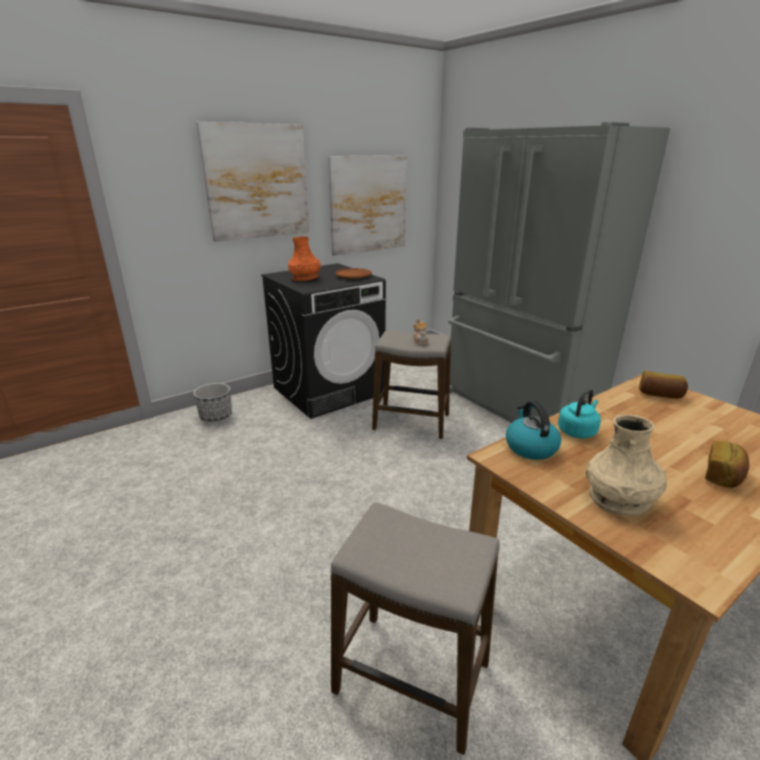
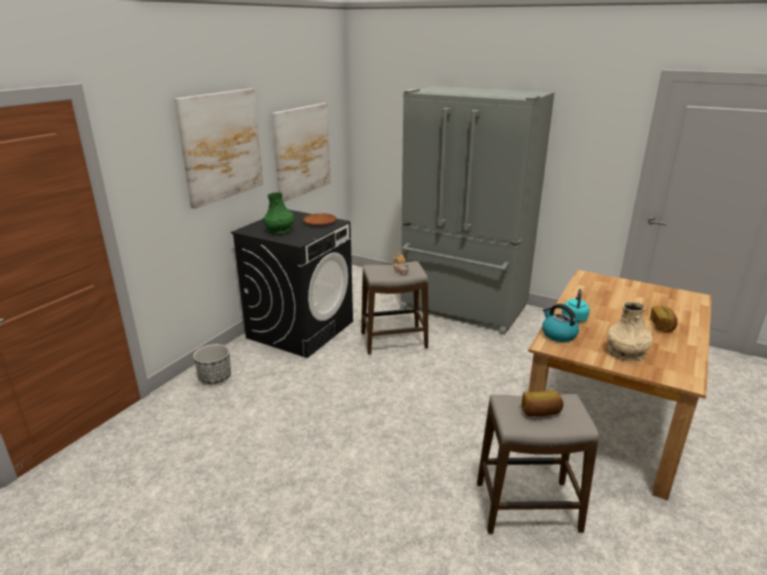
camera: 25 degrees left, 0 degrees up
(305, 278) = (280, 230): orange vase -> green vase
(660, 395) = (597, 283): bread -> bread (541, 412)

